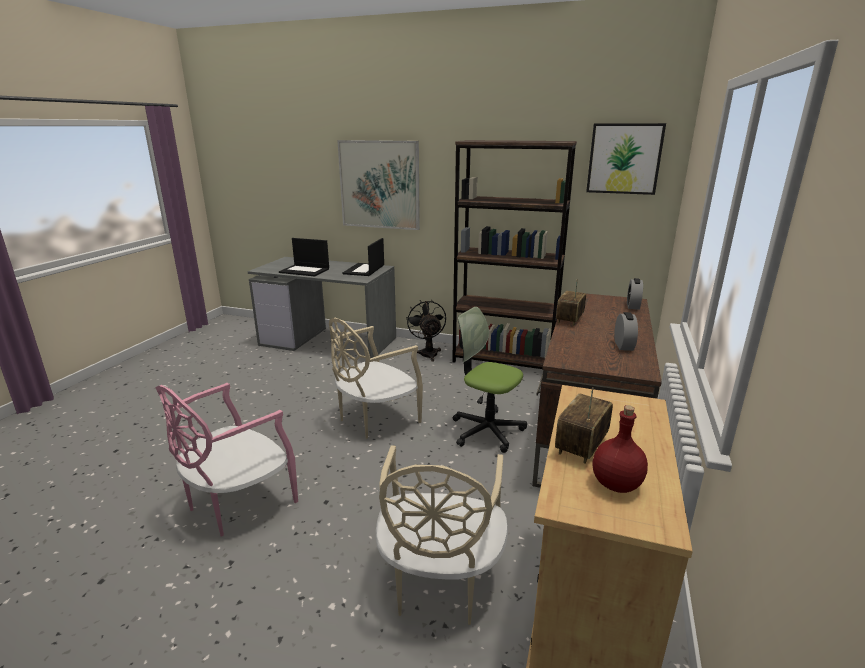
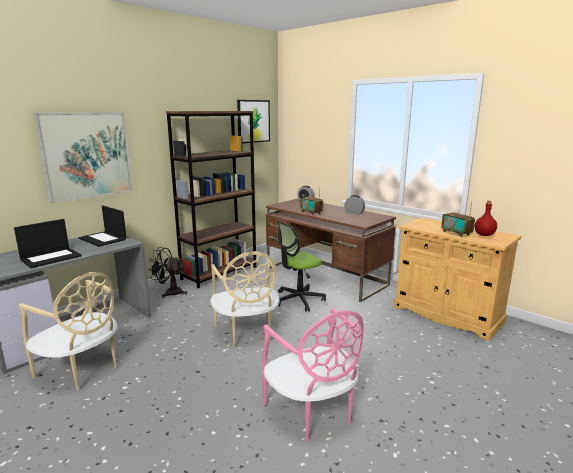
camera: 65 degrees left, 5 degrees down
(439, 582) = (422, 345): beige chair -> beige chair (82, 370)

